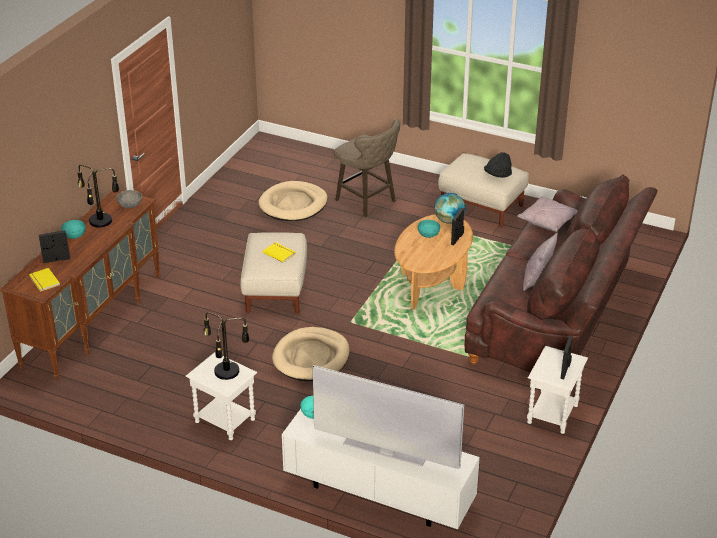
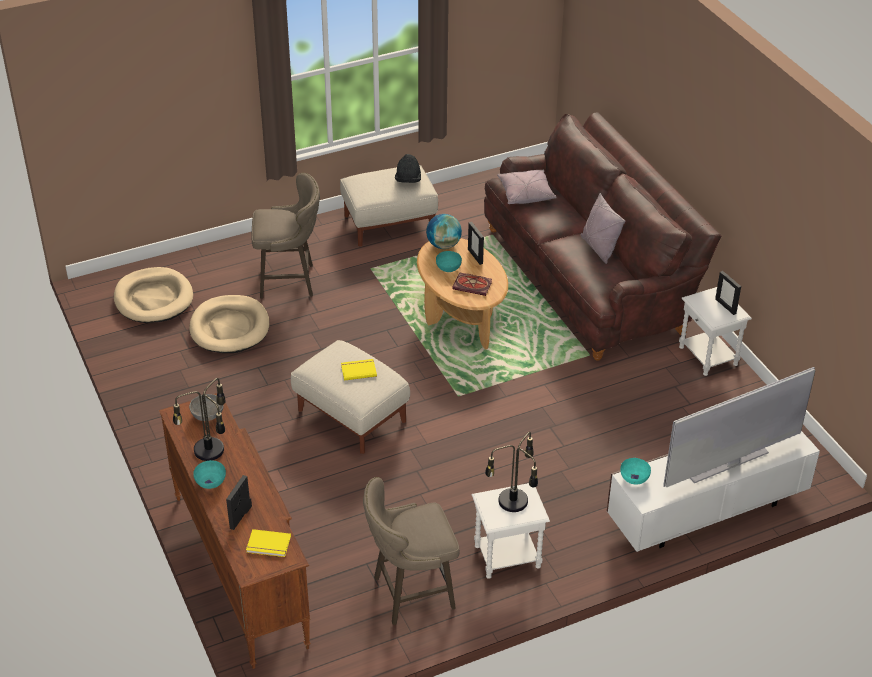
camera: 50 degrees left, 5 degrees up
(145, 396) = (409, 593): none -> beige stool
(311, 357) = (480, 449): beige dog bed -> beige dog bed (153, 299)
(425, 252) = (473, 285): none -> book

